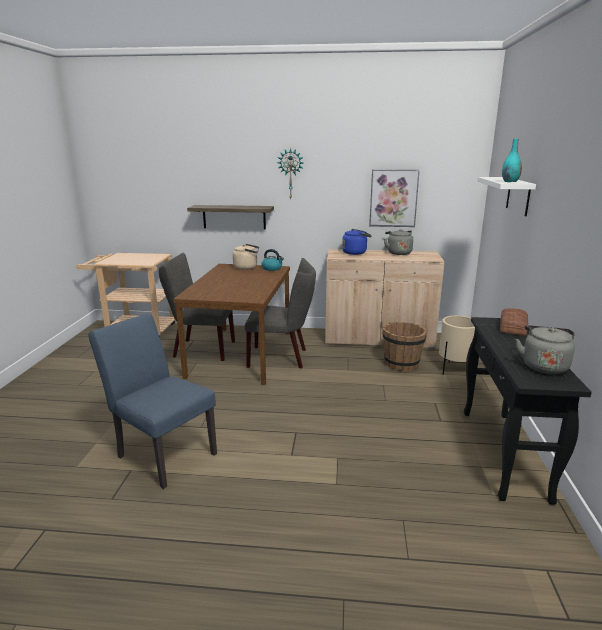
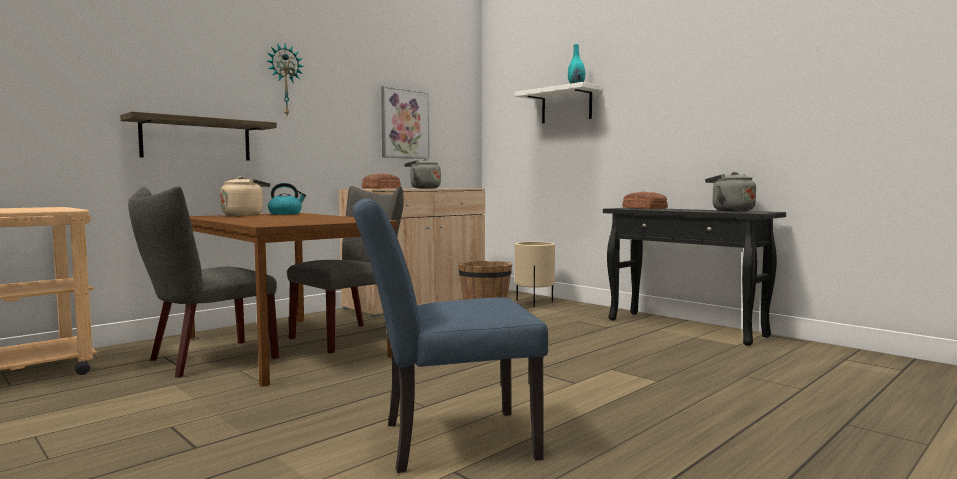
camera: 50 degrees left, 15 degrees down
(355, 252) = (382, 188): blue kettle -> bread

